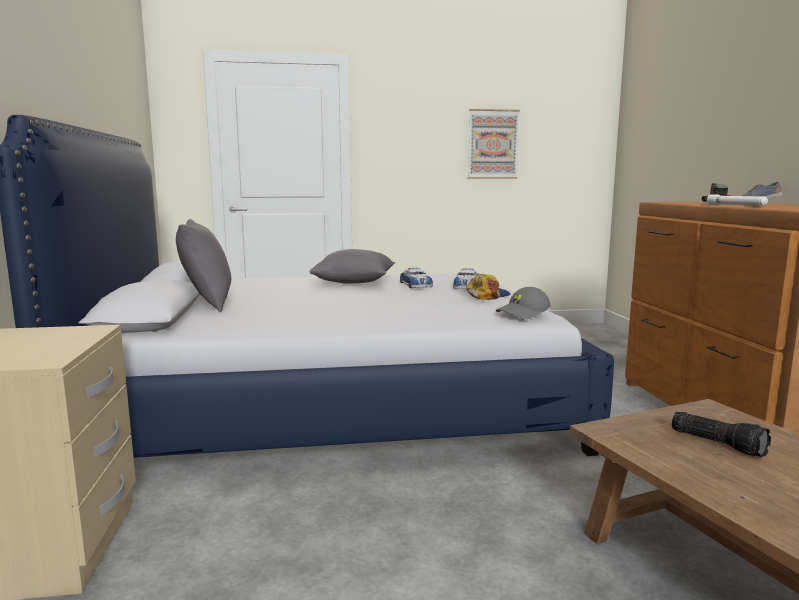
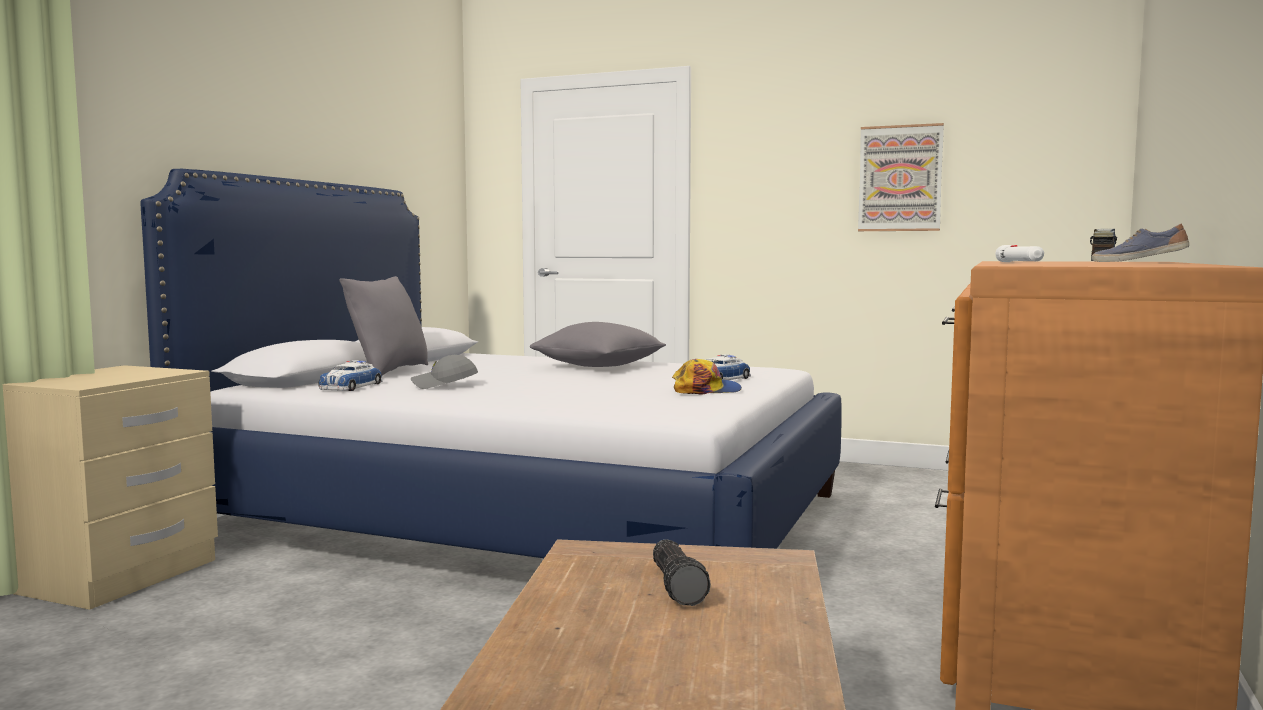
camera: 30 degrees right, 5 degrees down
(415, 285) = (662, 374): toy car -> toy car (351, 387)
(523, 314) = (668, 409): grey cap -> grey cap (444, 385)

